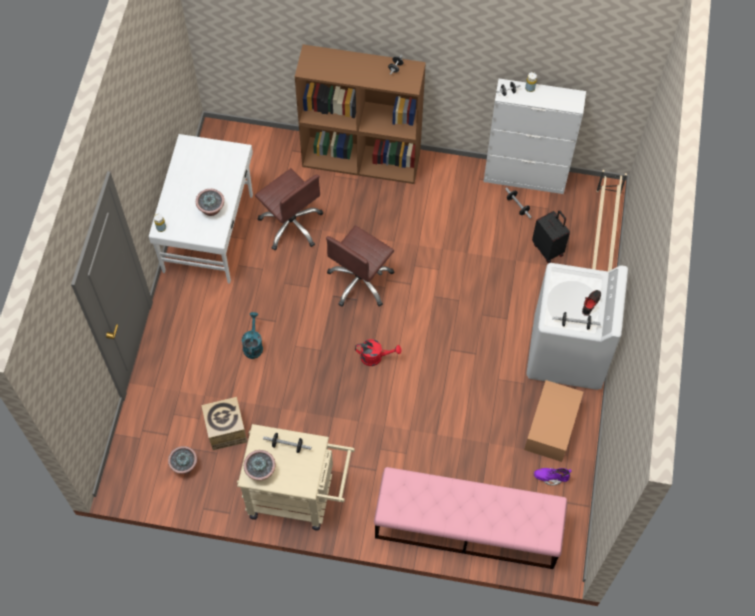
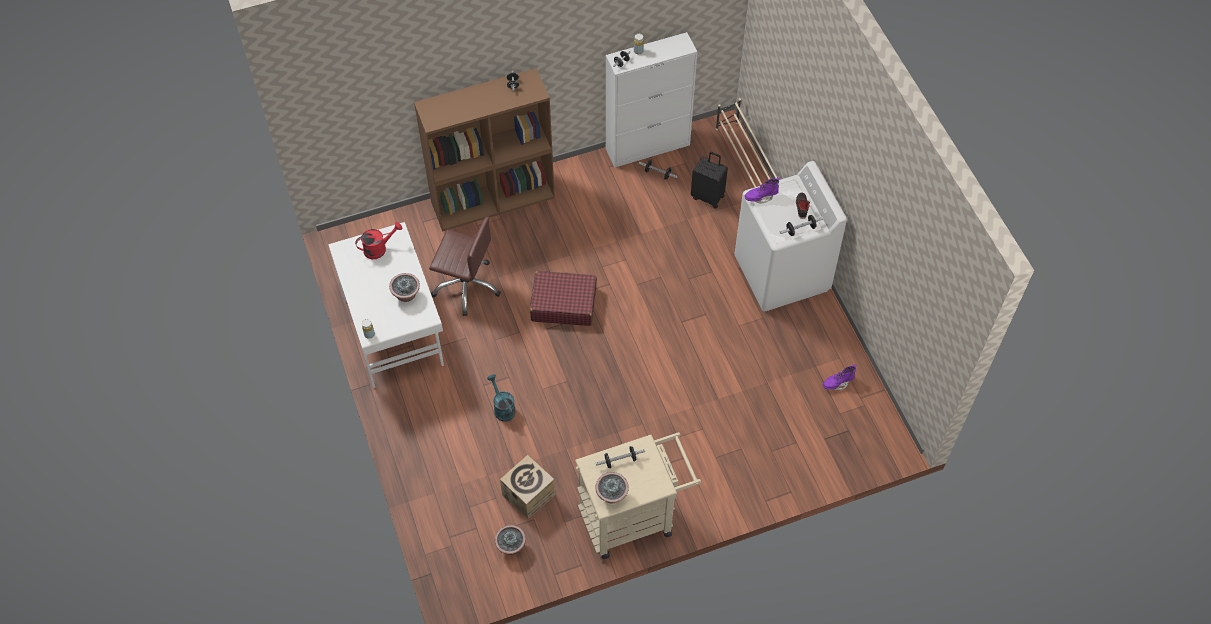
camera: 30 degrees left, 5 degrees down
(360, 281) = (563, 304): brown office chair -> red suitcase
(375, 357) = (620, 361): red watering can -> red watering can (379, 248)
(466, 527) = (796, 462): pink bench -> none
(551, 426) = (810, 341): cardboard box -> none
(560, 276) = (761, 197): none -> purple boot

